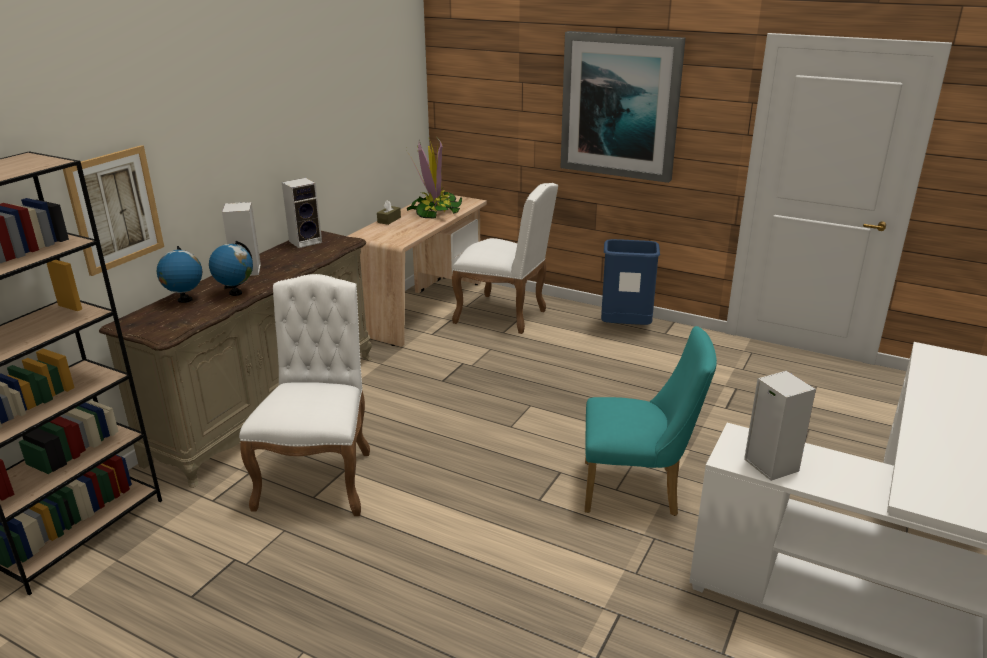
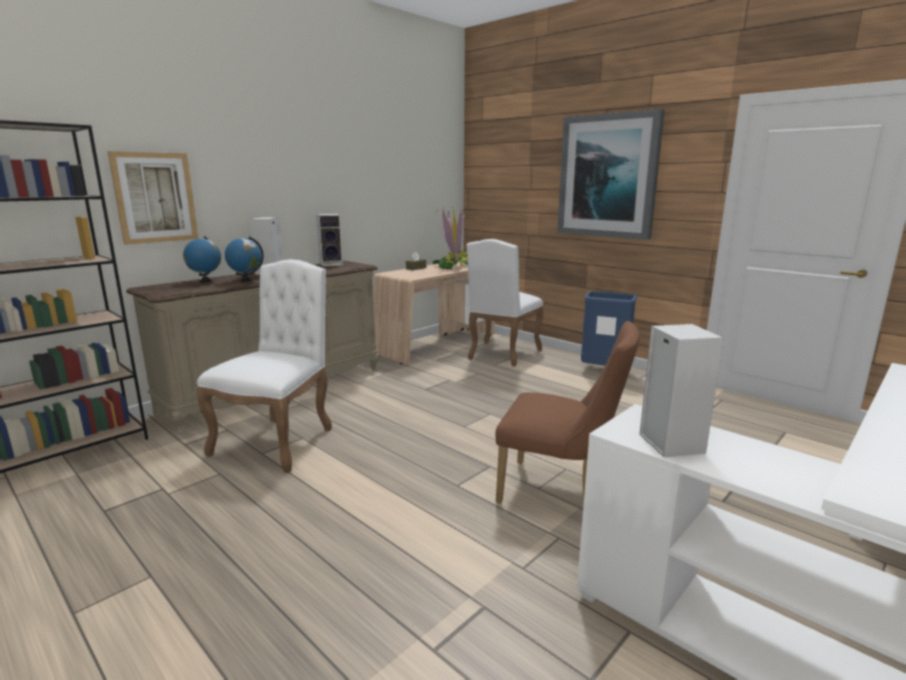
camera: 15 degrees right, 10 degrees down
(503, 315) = (501, 354): white chair -> white chair turned 75 degrees clockwise
(638, 490) = (560, 492): turquoise chair -> brown chair

